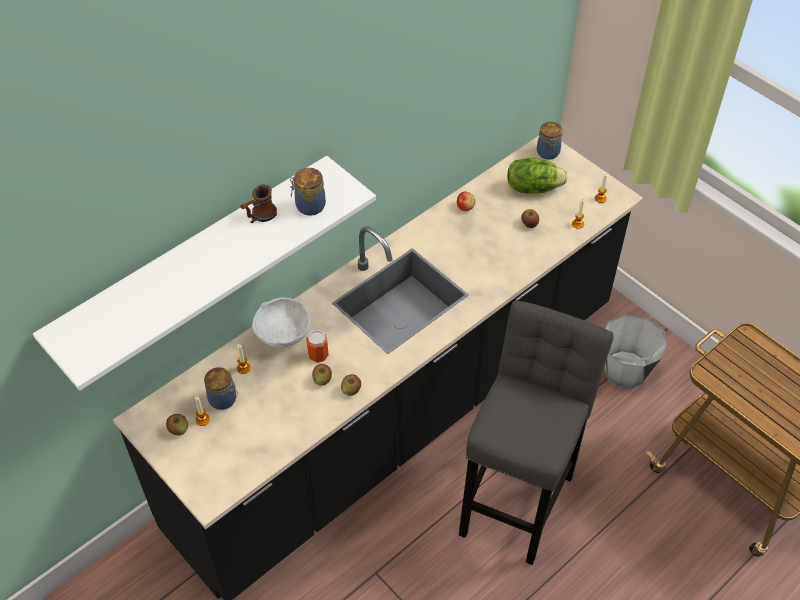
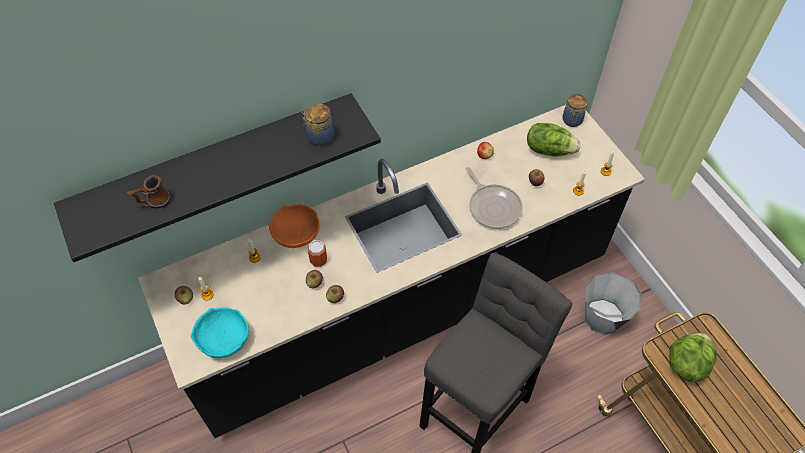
camera: 15 degrees right, 5 degrees up
(194, 260) = (216, 163): white shelf -> black shelf
(224, 400) = (230, 281): jar -> none
(240, 462) = (224, 340): none -> turquoise bowl
(259, 217) = (274, 138): mug -> mug (153, 202)
(284, 333) = (297, 234): white bowl -> orange bowl
(493, 259) = (493, 207): none -> frying pan
(739, 379) = (686, 364): none -> lettuce

